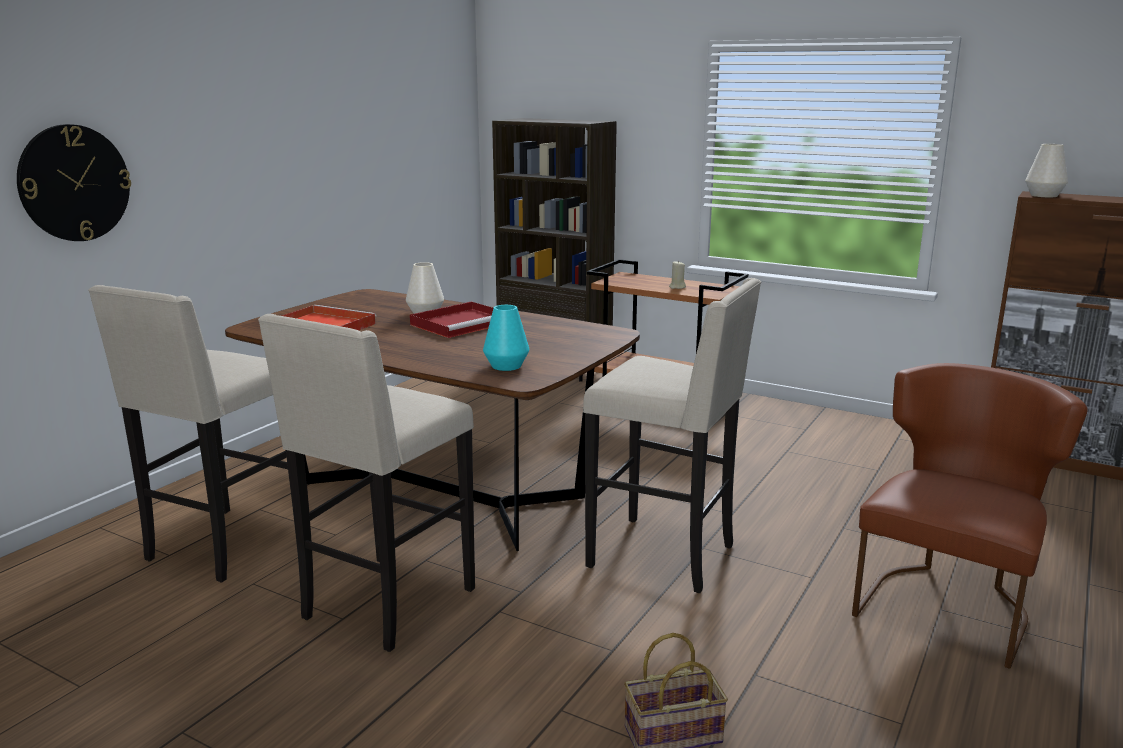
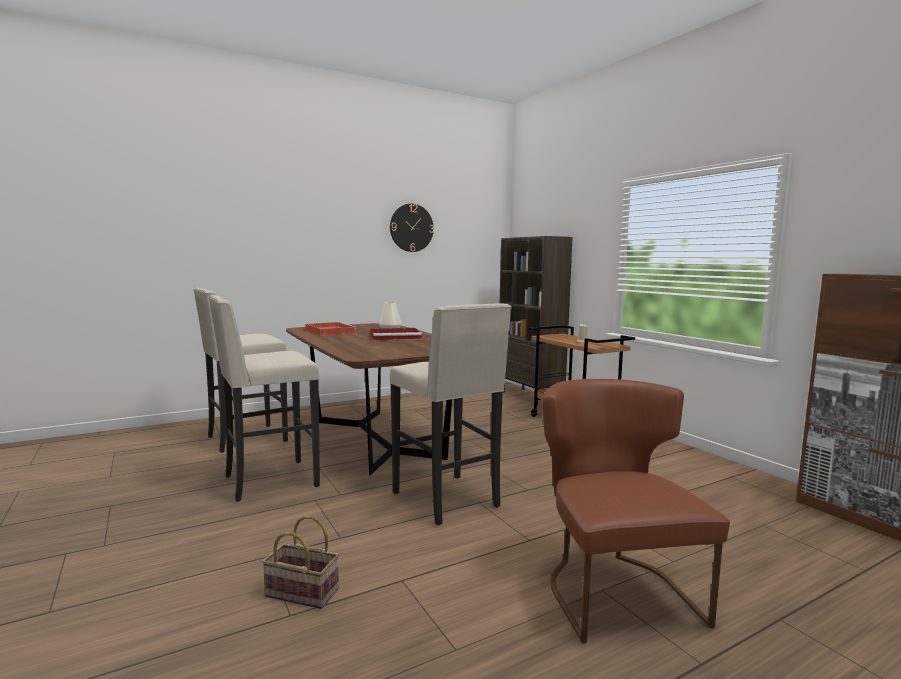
camera: 30 degrees right, 10 degrees down
(74, 183) = (231, 247): wall clock -> wall clock (411, 228)
(506, 366) = (369, 352): turquoise vase -> none
(947, 604) = (613, 589): brown chair -> brown chair turned 75 degrees counterclockwise
(1043, 195) = (851, 273): white vase -> none

